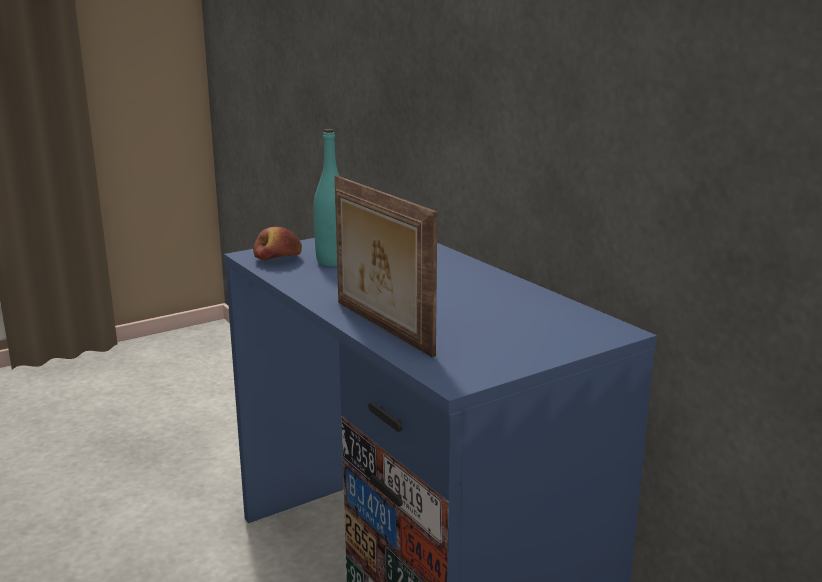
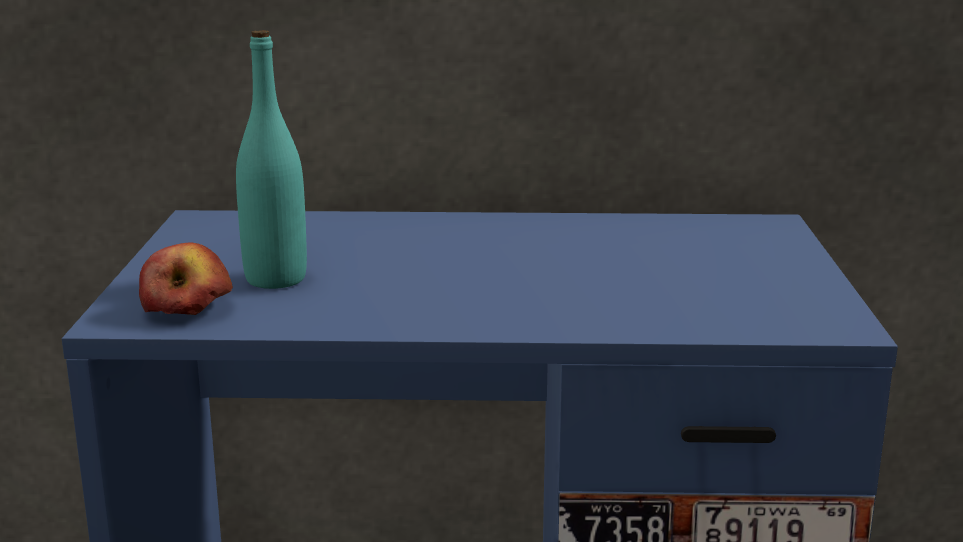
camera: 55 degrees left, 0 degrees up
(380, 328) = (608, 319): picture frame -> none

